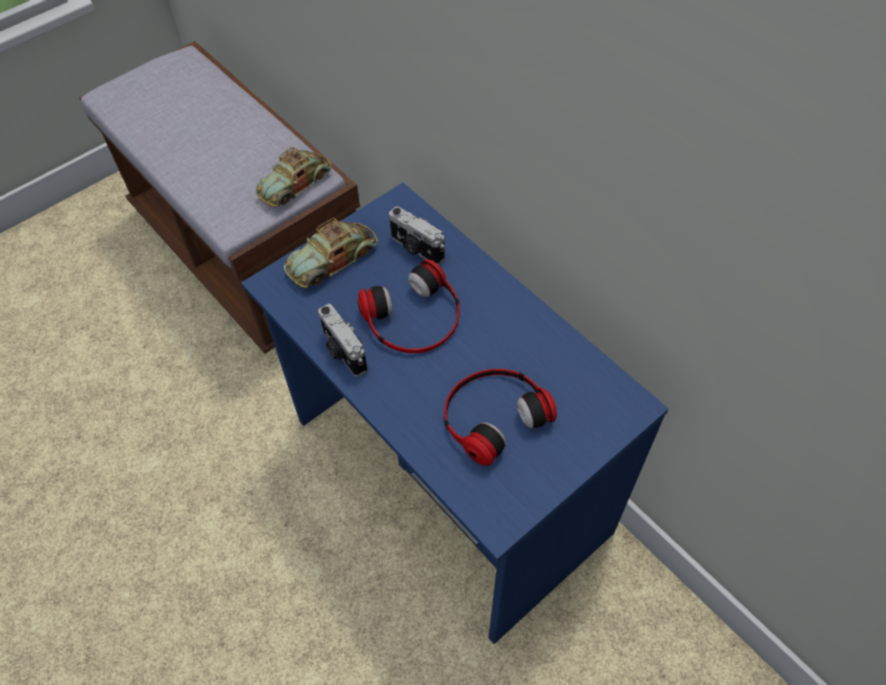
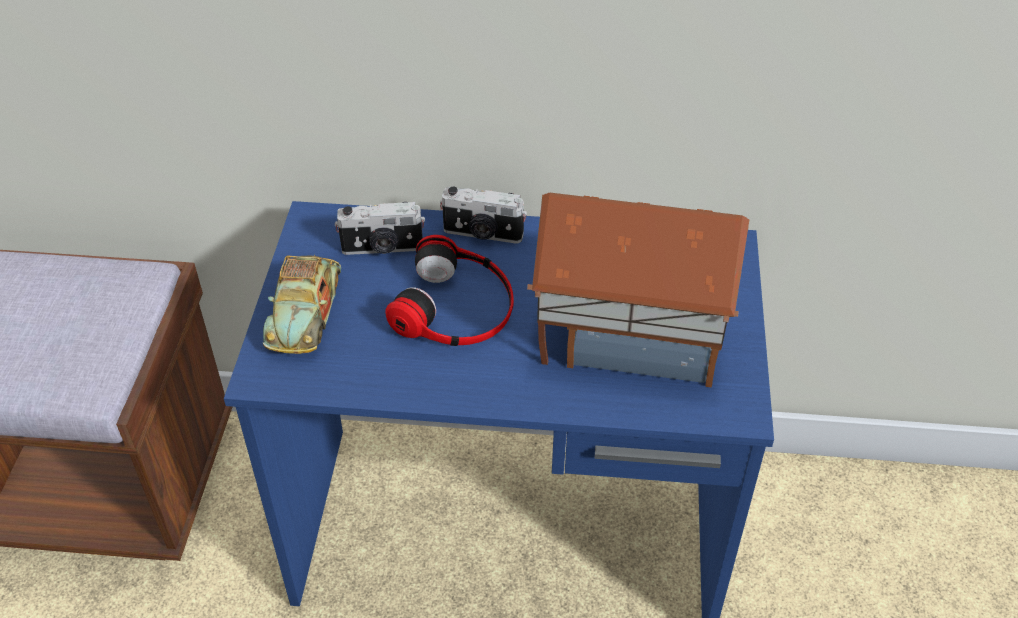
camera: 45 degrees left, 10 degrees down
(295, 183) = (123, 298): toy car -> none
(343, 352) = (423, 382): camera -> camera (483, 234)
(493, 414) = (629, 333): headphones -> toy house

